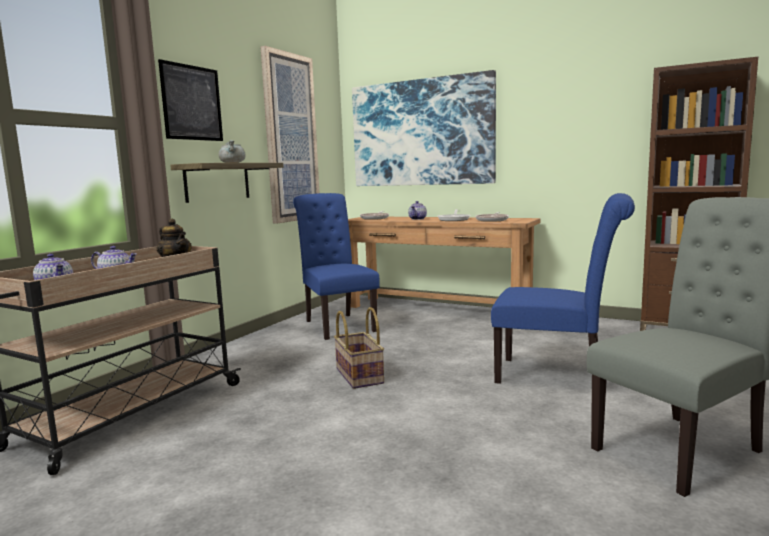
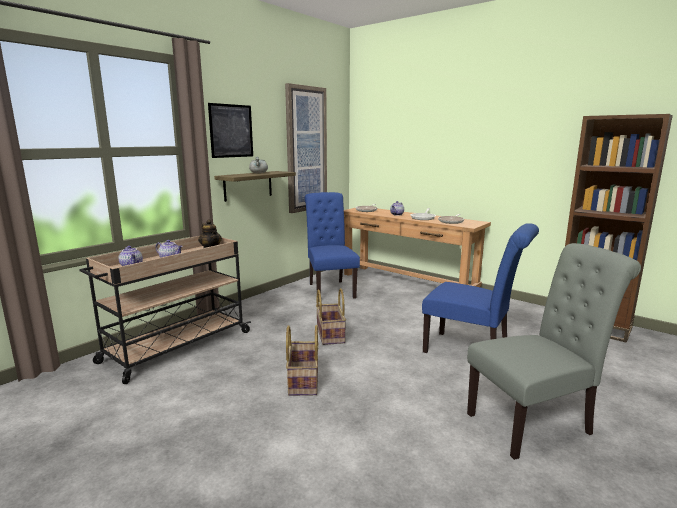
camera: 10 degrees right, 5 degrees up
(342, 436) = (302, 381): none -> basket
(421, 133) = (406, 147): picture -> none

